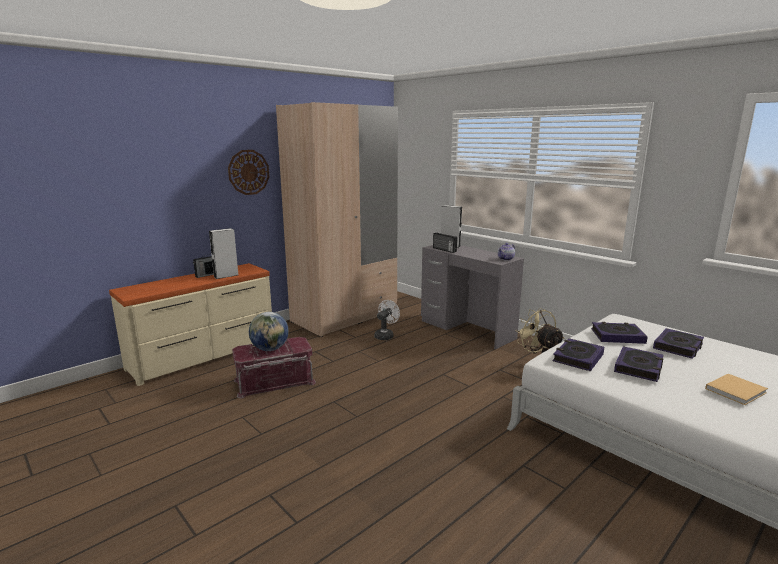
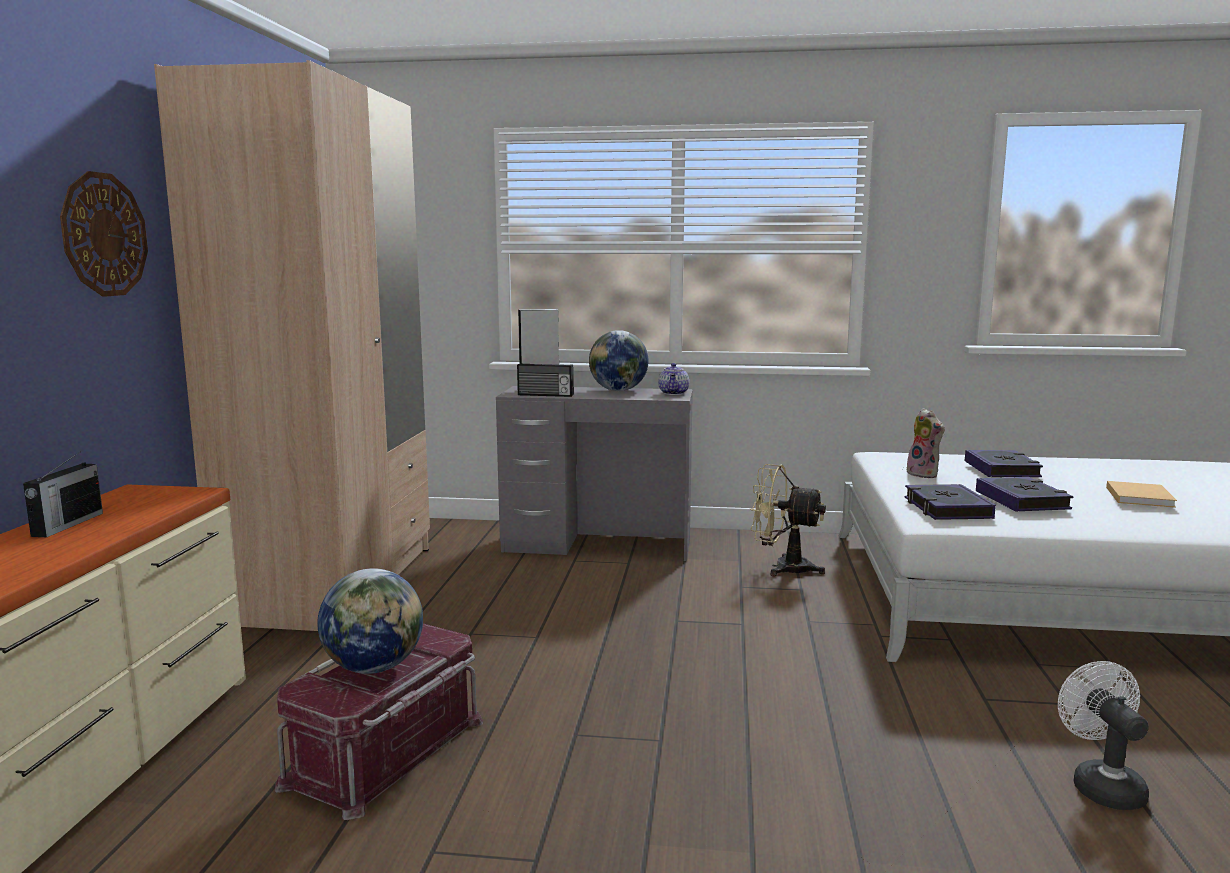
camera: 40 degrees left, 5 degrees down
(226, 276) = (132, 517): grey speaker -> none
(385, 335) = (476, 592): white fan -> white fan (1101, 785)
(484, 253) = (618, 390): none -> globe
(617, 336) = (924, 474): book -> plush toy

